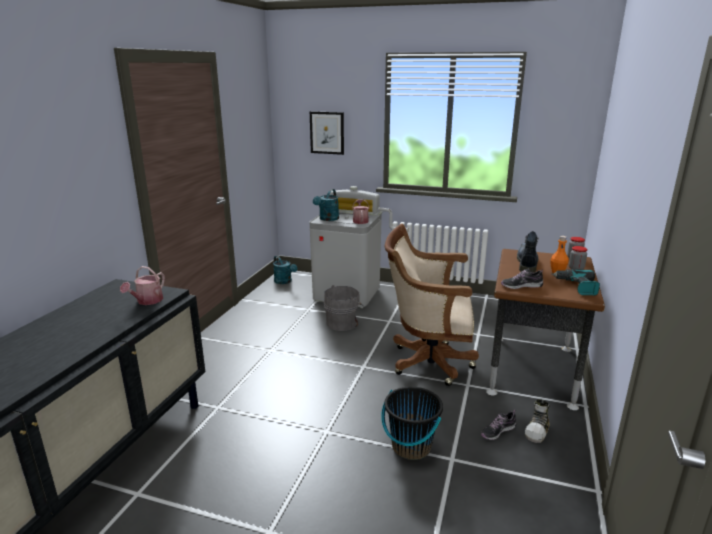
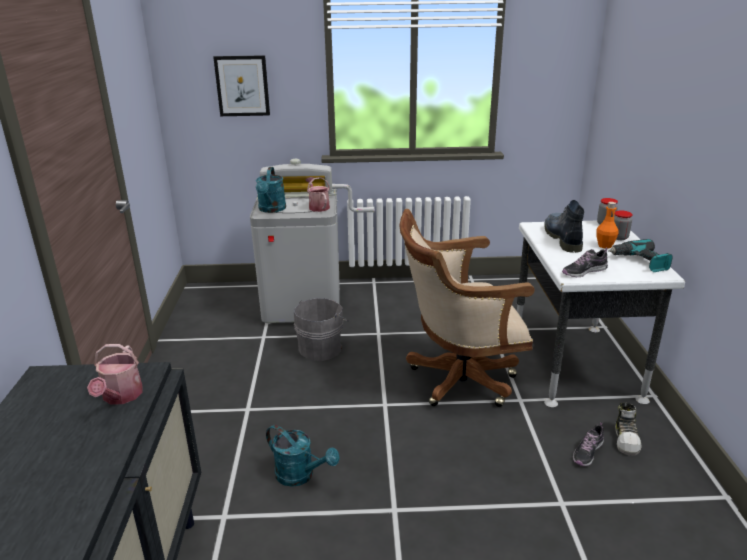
camera: 20 degrees left, 5 degrees up
(285, 281) = (205, 302): turquoise watering can -> turquoise watering can (300, 475)
(411, 447) = (507, 501): black bucket -> none
(532, 369) = (575, 363): brown desk -> white desk

